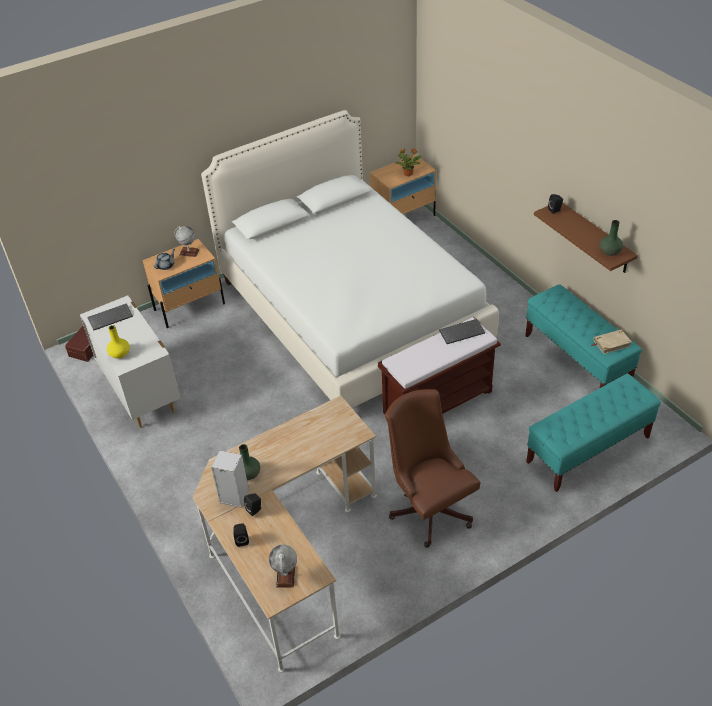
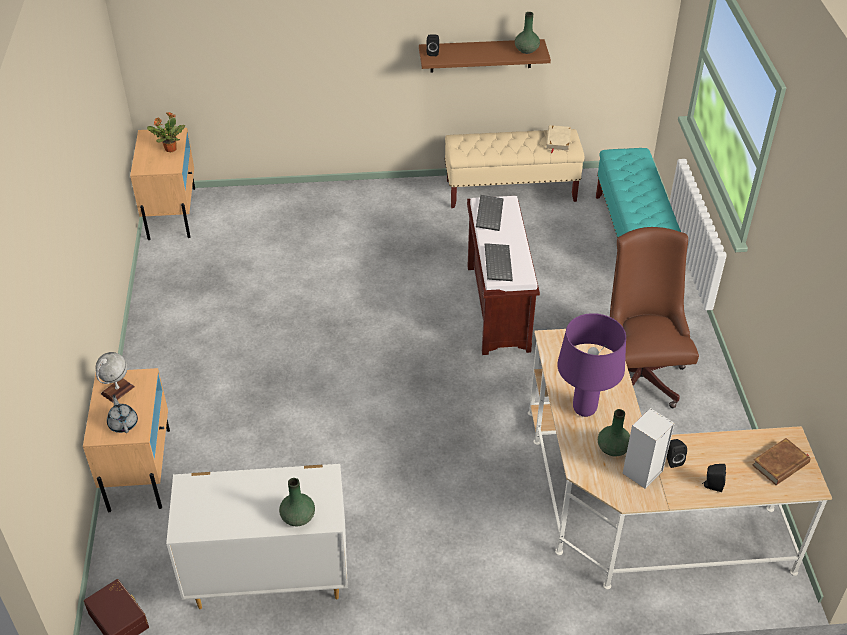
camera: 65 degrees left, 0 degrees up
(110, 317) = (206, 507): keyboard -> keyboard (497, 263)
(119, 354) = (298, 517): yellow vase -> green vase
(277, 447) = (585, 410): none -> purple table lamp
(286, 576) = (780, 464): globe -> brown book
(352, 312) = (298, 318): white bed -> none
(429, 507) = (639, 373): brown office chair -> brown office chair turned 90 degrees clockwise
(577, 359) = (511, 191): turquoise bench -> beige bench

